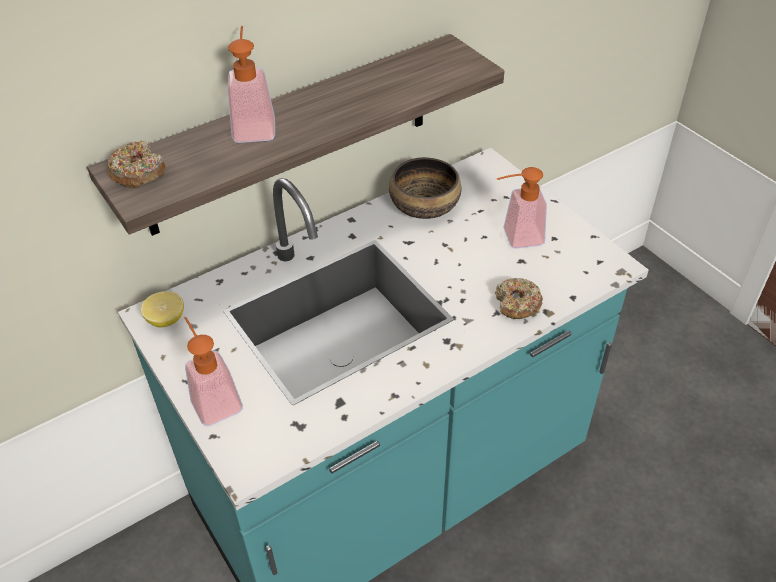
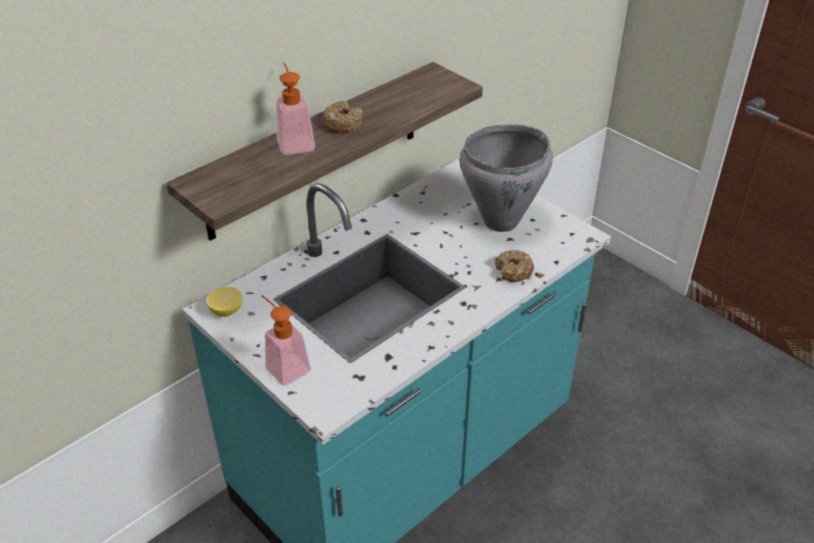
camera: 10 degrees left, 5 degrees down
(138, 173) = (211, 183): donut -> donut (343, 124)
(424, 205) = (421, 203): bowl -> none
(515, 238) = (501, 222): soap dispenser -> grey cooking pot

